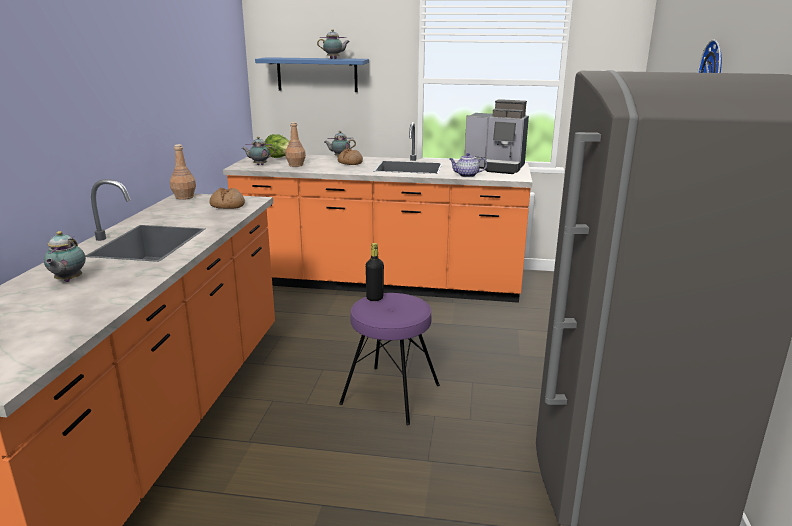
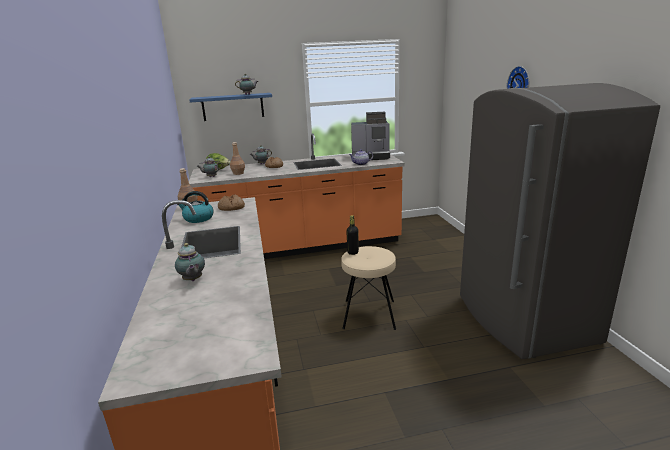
camera: 20 degrees left, 0 degrees up
(174, 212) = (198, 218): none -> kettle
(390, 394) = (369, 314): purple stool -> beige stool

